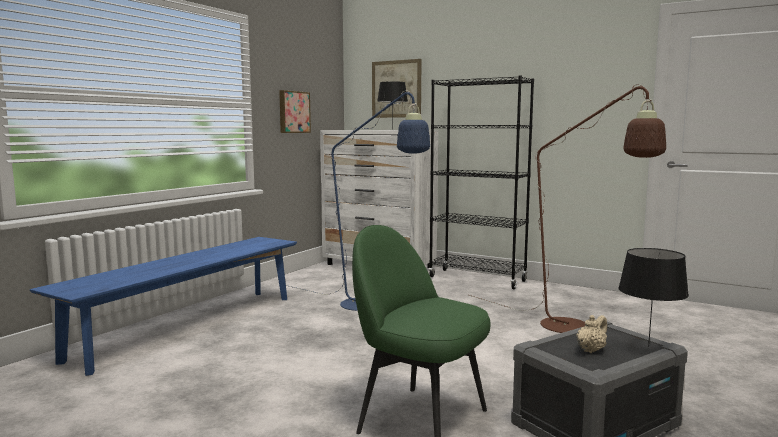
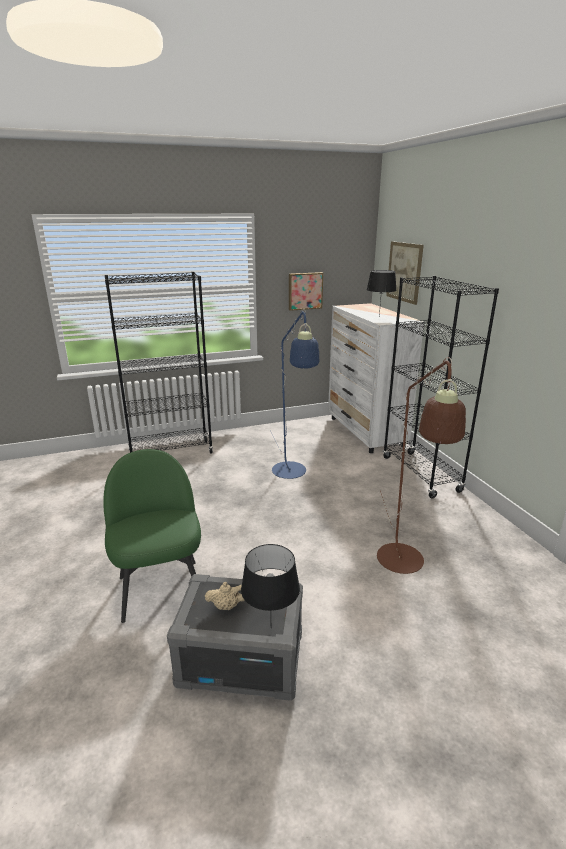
camera: 40 degrees right, 15 degrees up
(190, 326) = (171, 452): blue bench -> black bookcase

